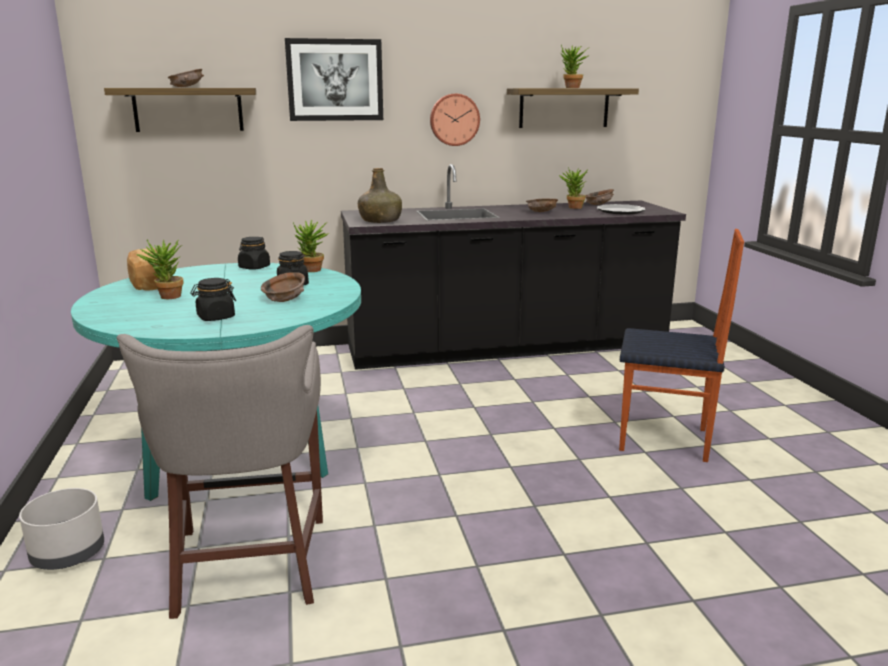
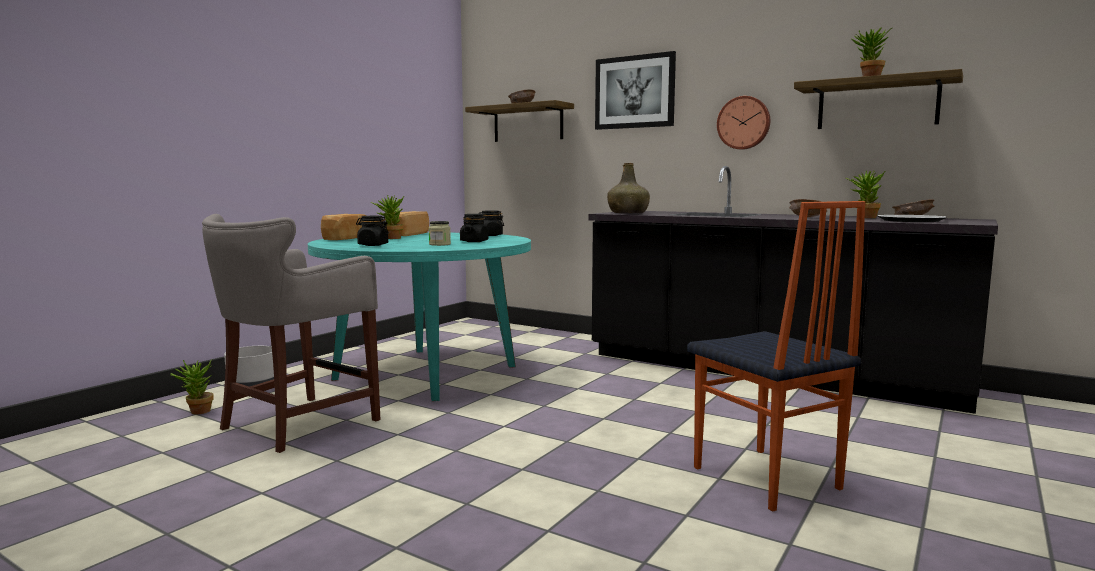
camera: 45 degrees right, 10 degrees down
(113, 310) = (347, 238): none -> bread
(284, 299) = (439, 244): brown bowl -> jar
(312, 271) = (515, 239): potted plant -> potted plant (196, 412)

